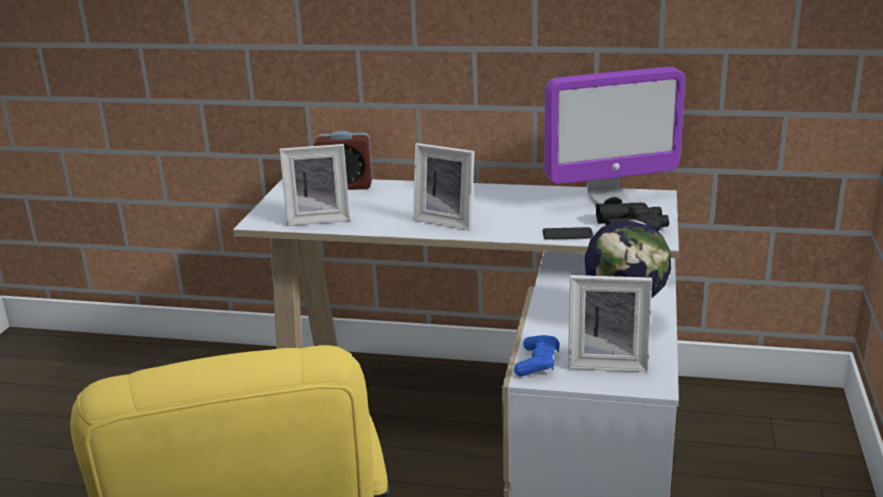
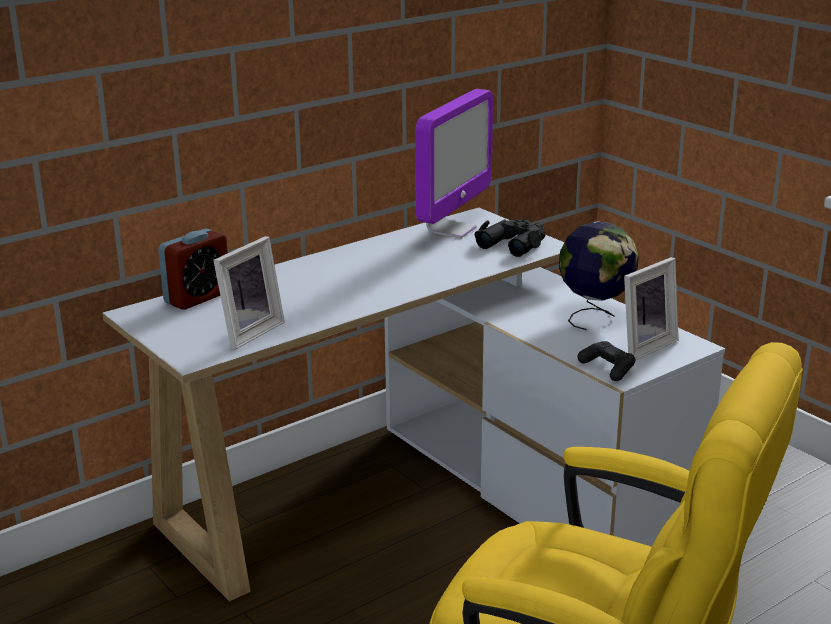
camera: 50 degrees left, 0 degrees up
(447, 220) = (368, 290): picture frame -> none
(537, 363) = (607, 368): blue game controller -> black game controller
(567, 234) = (483, 264): phone -> none

